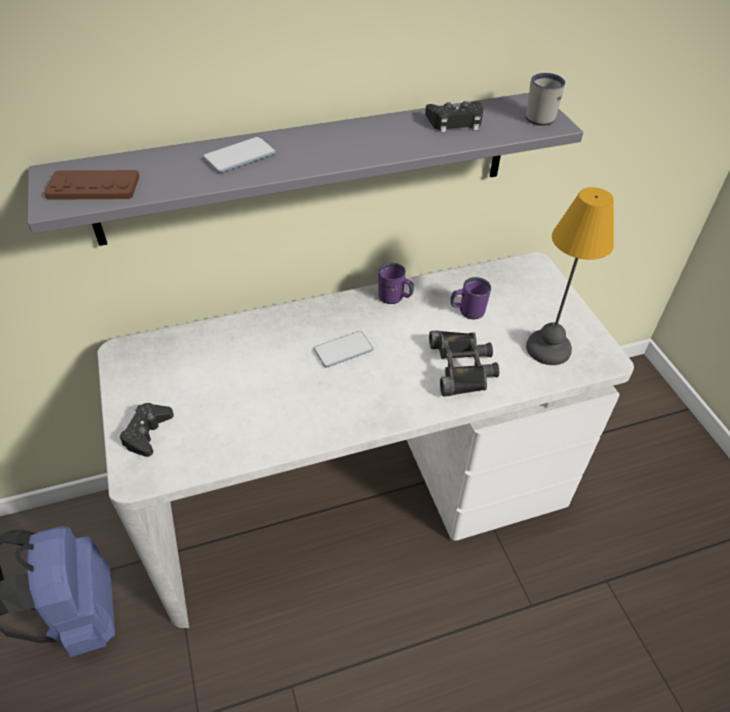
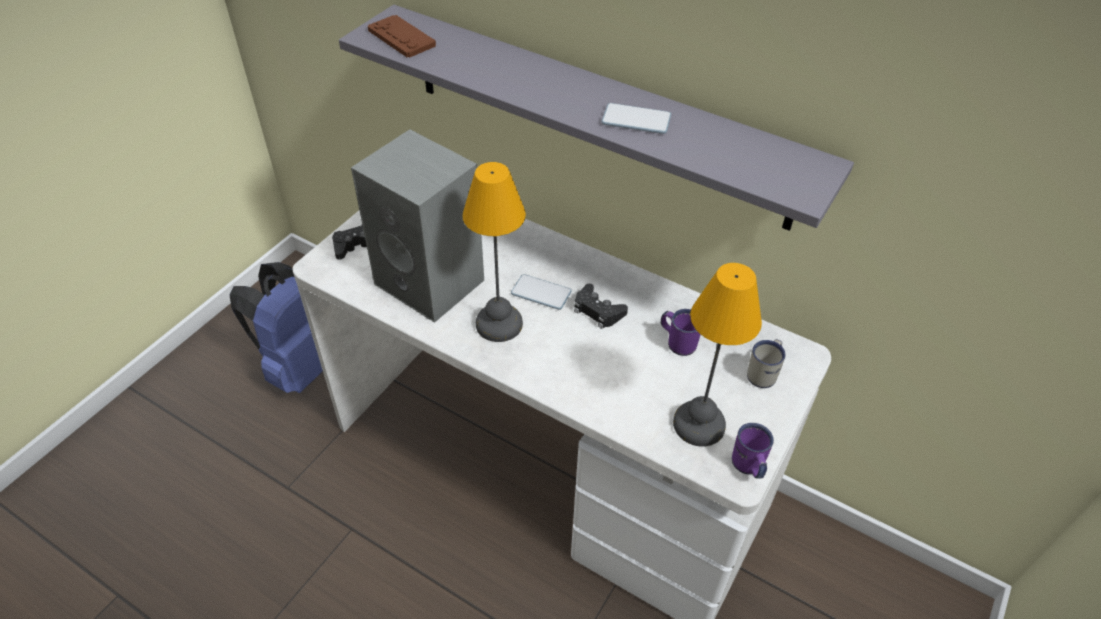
camera: 50 degrees right, 0 degrees up
(239, 156) = (514, 69): phone -> phone (636, 120)
(255, 407) = (432, 282): none -> grey speaker
(348, 393) = (500, 323): none -> table lamp
(394, 298) = (635, 287): purple mug -> purple mug (748, 467)
(455, 122) = (715, 140): black game controller -> black game controller (598, 311)
(462, 367) = (606, 376): black binoculars -> none
(538, 115) = (802, 179): white mug -> white mug (764, 373)

